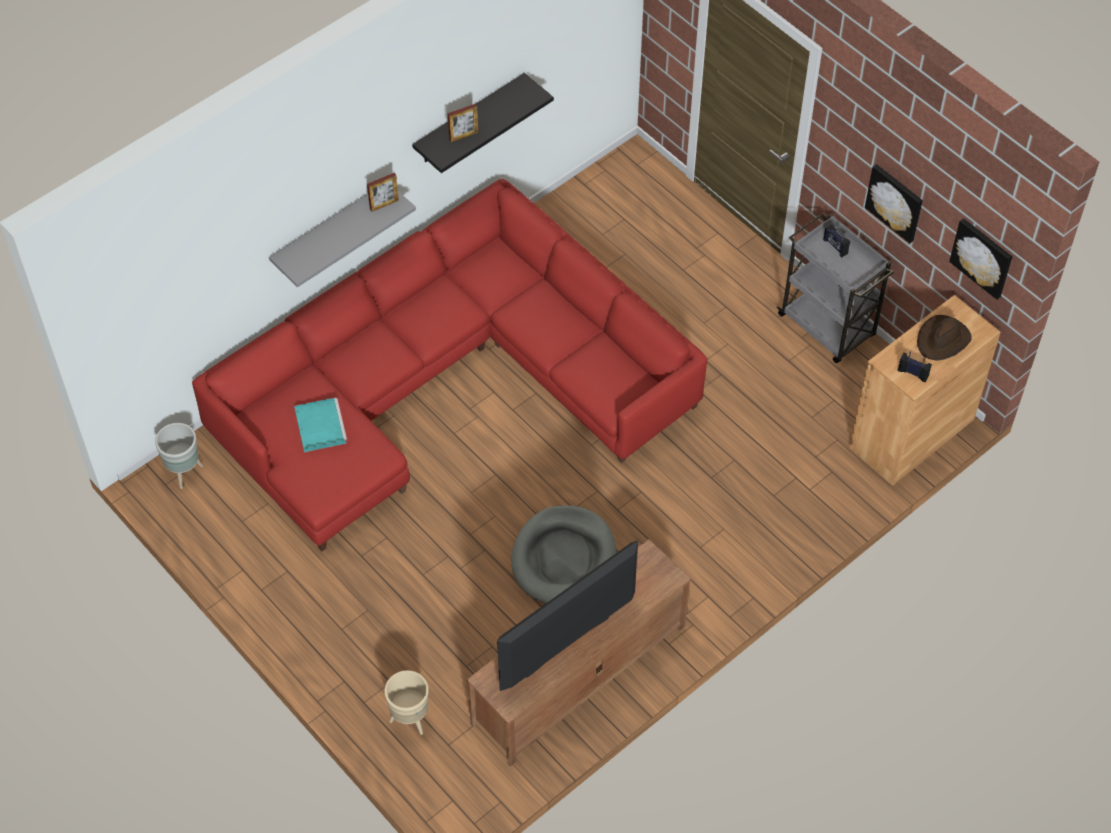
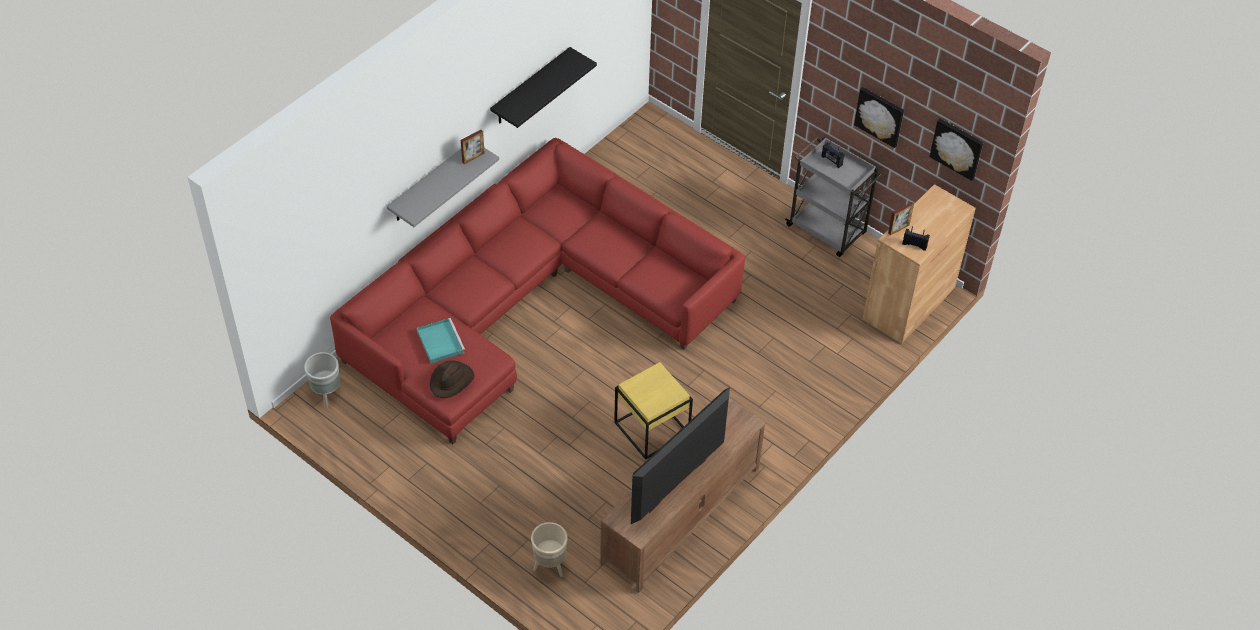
camera: 10 degrees left, 5 degrees down
(463, 136) = (530, 98): picture frame -> picture frame (898, 229)
(564, 559) = (652, 428): grey dog bed -> yellow side table
(943, 340) = (932, 218): brown hat -> brown hat (451, 381)

